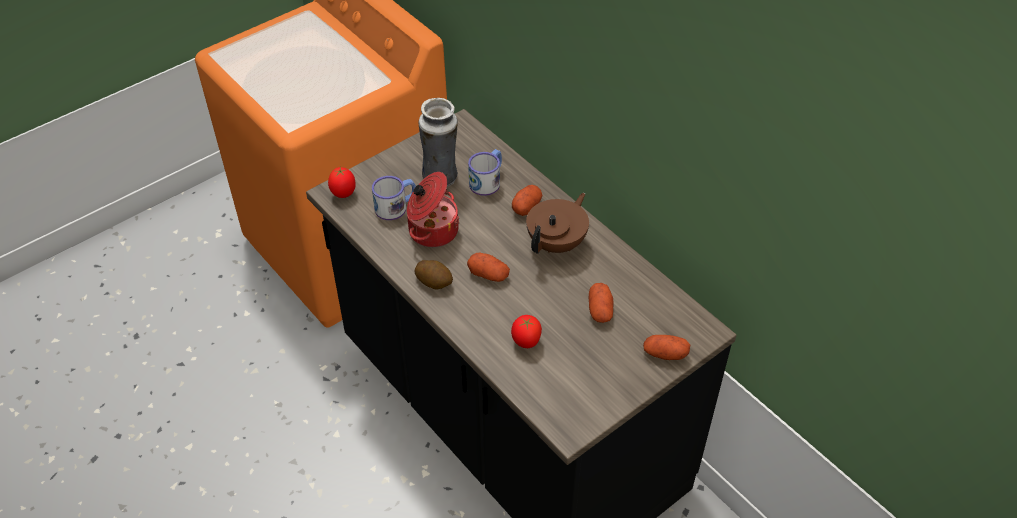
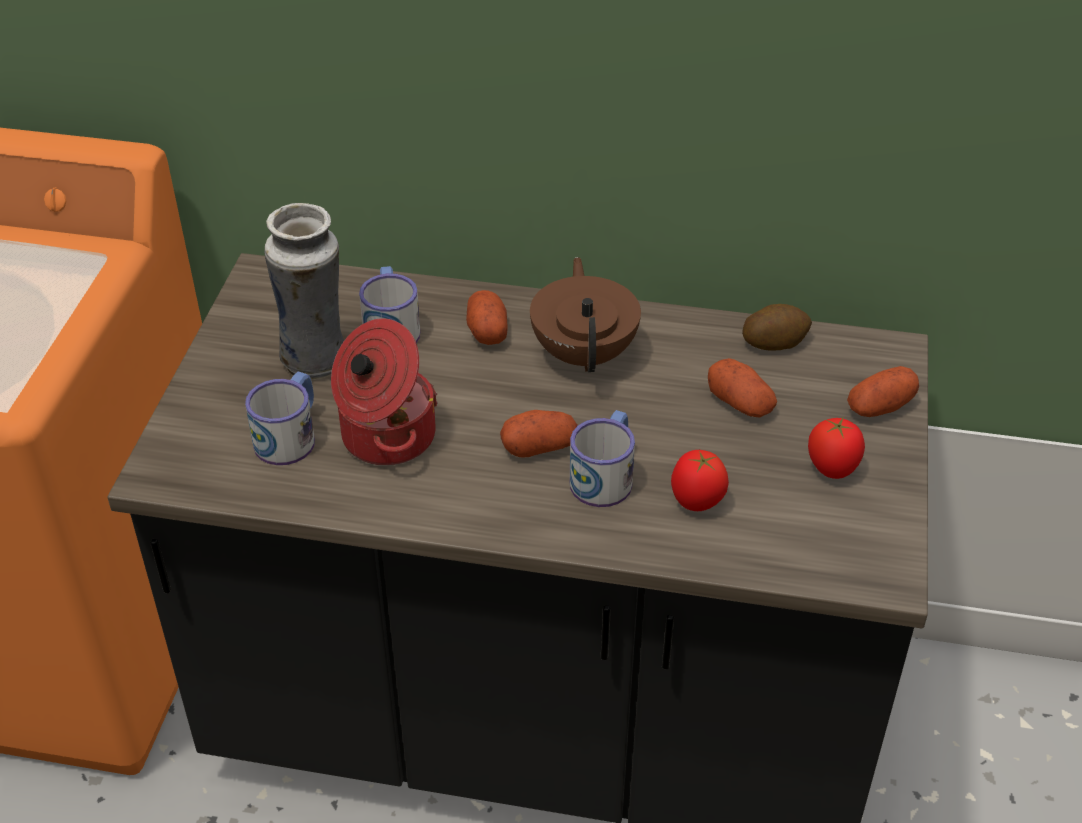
camera: 40 degrees left, 5 degrees down
(344, 194) = (180, 464): tomato -> tomato (832, 470)
(434, 282) = (472, 503): potato -> potato (774, 342)
(501, 305) = (605, 475): none -> mug

